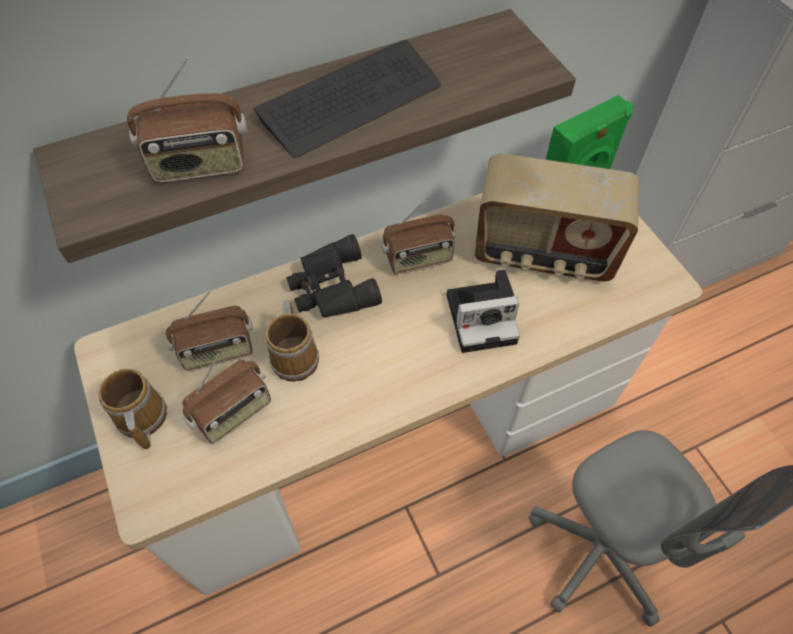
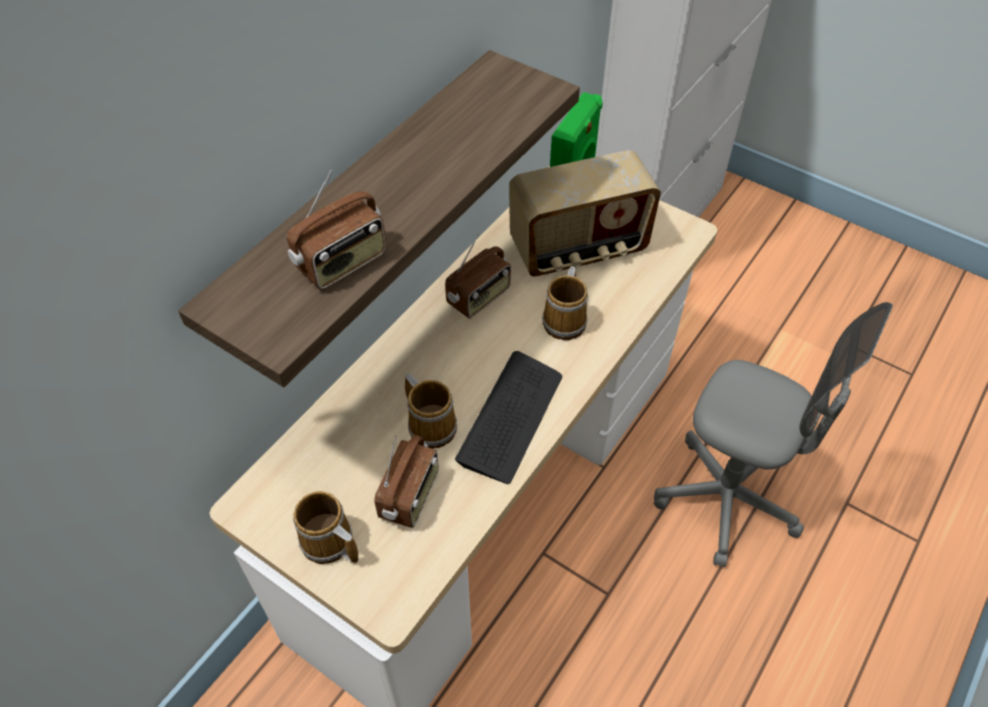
camera: 30 degrees left, 5 degrees down
(218, 351) = (357, 454): radio -> none
(331, 288) = (420, 355): black binoculars -> none
(350, 101) = (423, 167): keyboard -> keyboard (511, 418)
(483, 317) = (566, 320): camera -> mug

